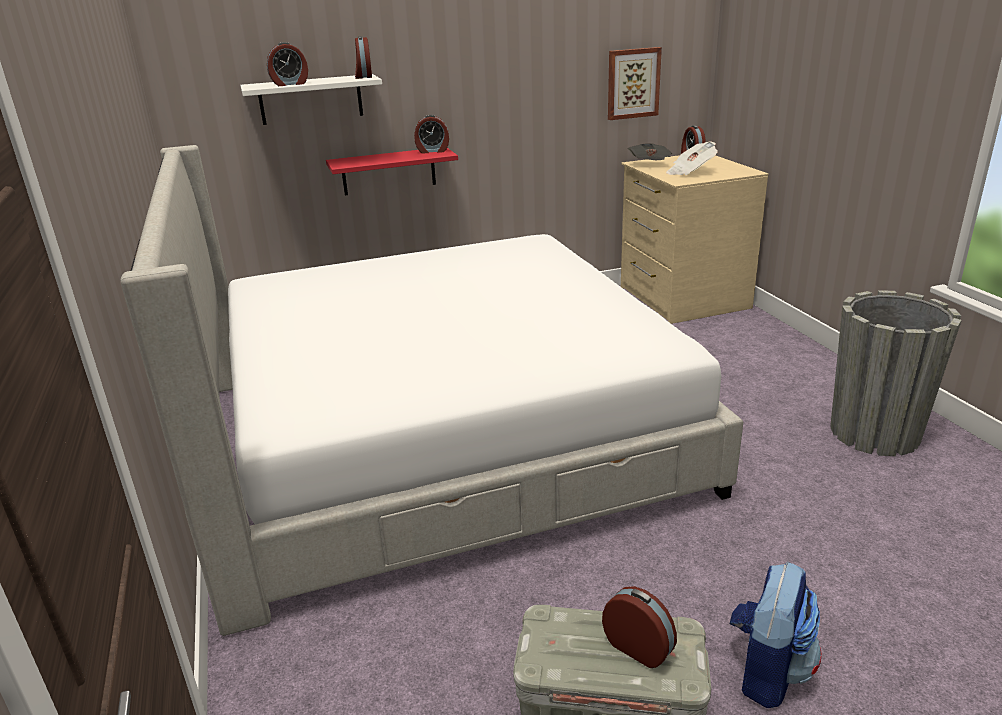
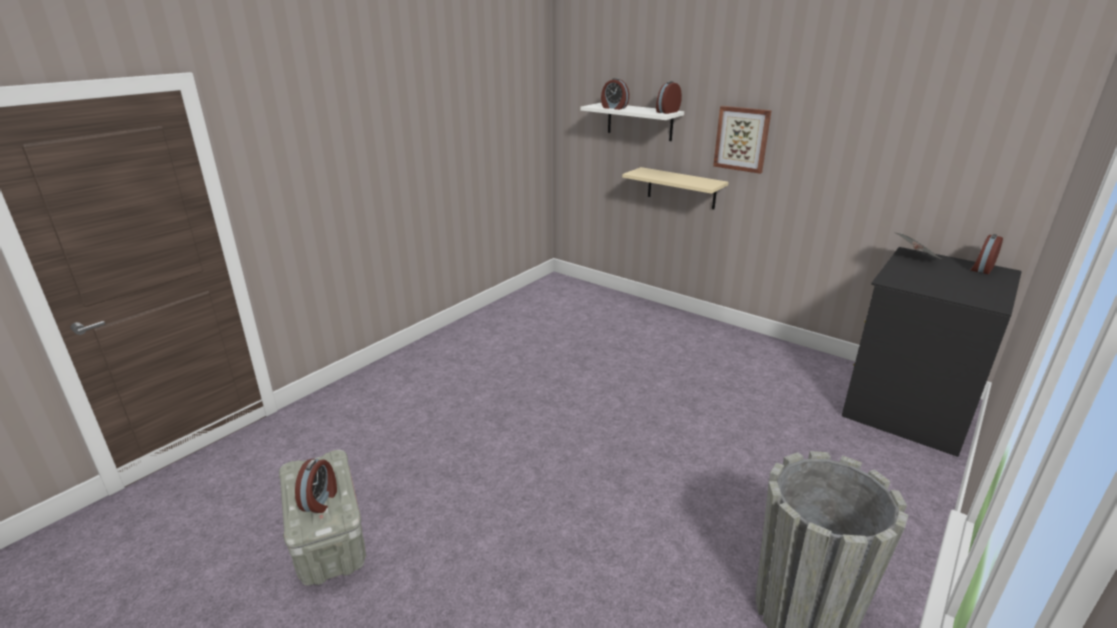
camera: 55 degrees right, 0 degrees up
(389, 171) = (681, 188): red shelf -> beige shelf
(432, 151) = (708, 181): alarm clock -> none
(438, 437) = (549, 375): bed -> none
(633, 83) = (937, 170): picture -> picture (742, 139)
(682, 298) = (906, 407): beige dresser -> black dresser
(690, 172) = (929, 278): newspaper -> none
(767, 671) = (407, 607): backpack -> none

